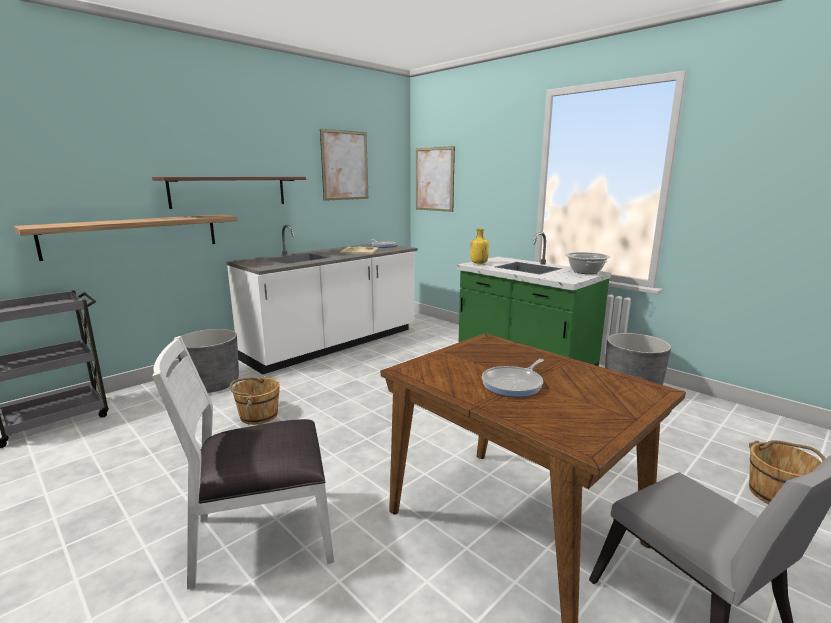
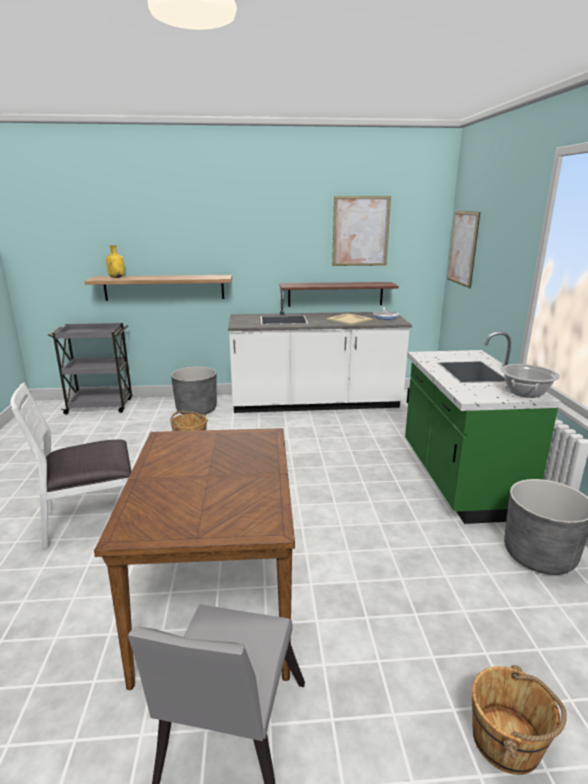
camera: 40 degrees right, 5 degrees up
(229, 191) = (239, 256): shelf -> shelf (335, 294)
(262, 536) = (92, 519): white chair -> white chair turned 45 degrees counterclockwise
(478, 263) = (432, 354): yellow bottle -> yellow bottle (117, 277)
(514, 384) = (193, 475): frying pan -> none

